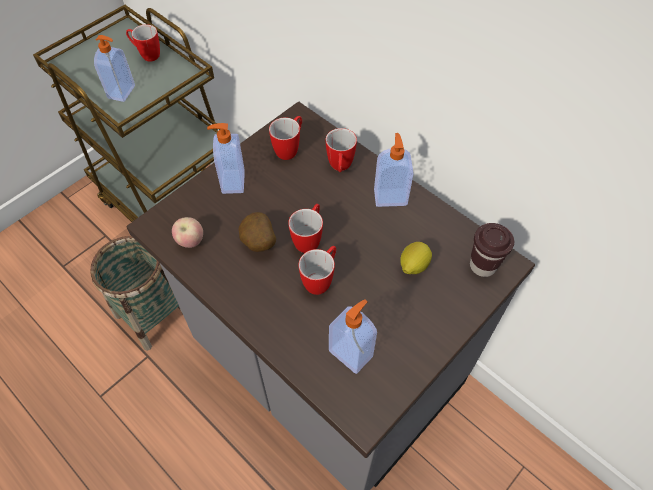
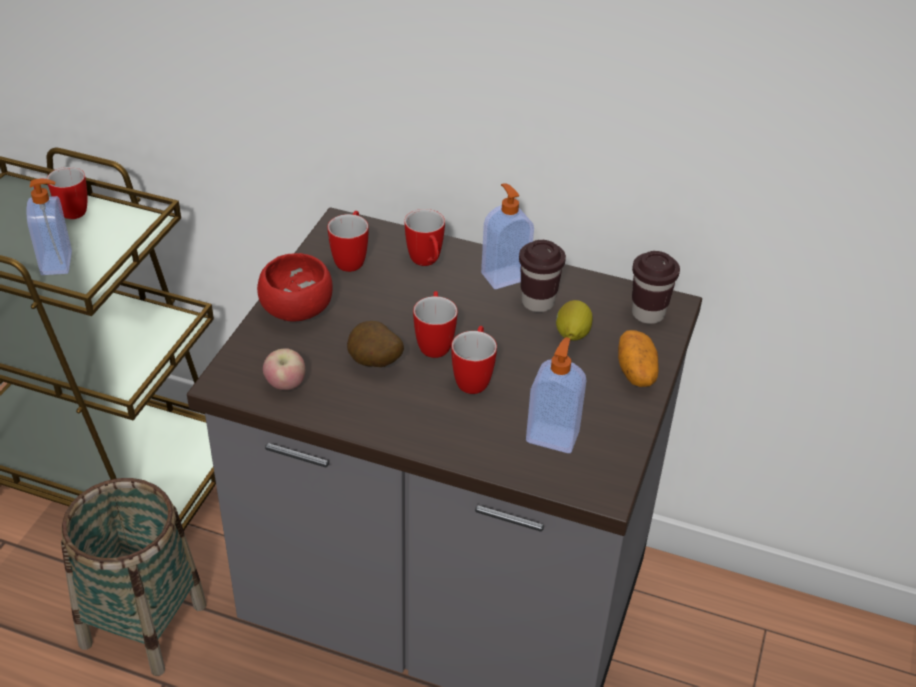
camera: 25 degrees left, 15 degrees down
(232, 182) = (299, 310): soap dispenser -> red bowl
(402, 228) = (538, 302): none -> brown cup
(445, 316) = (636, 371): none -> potato

